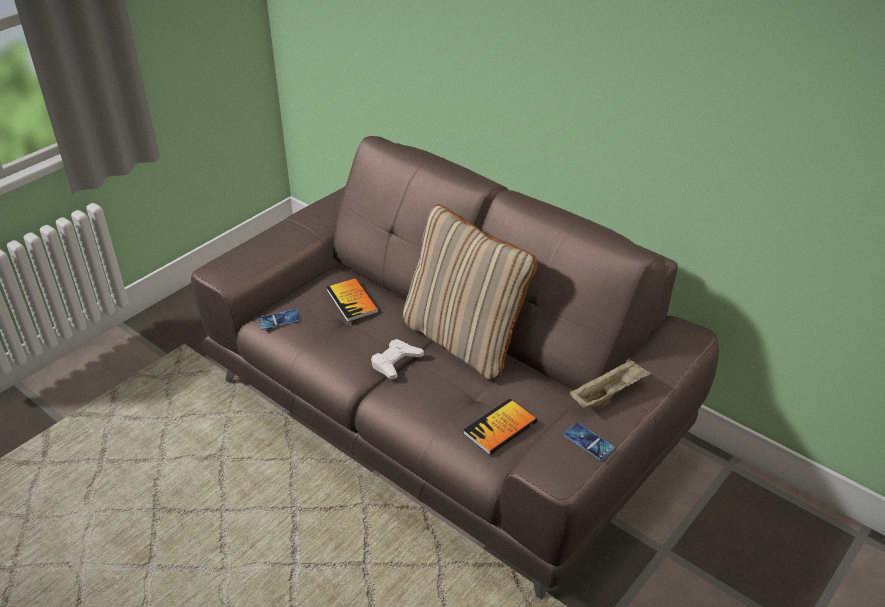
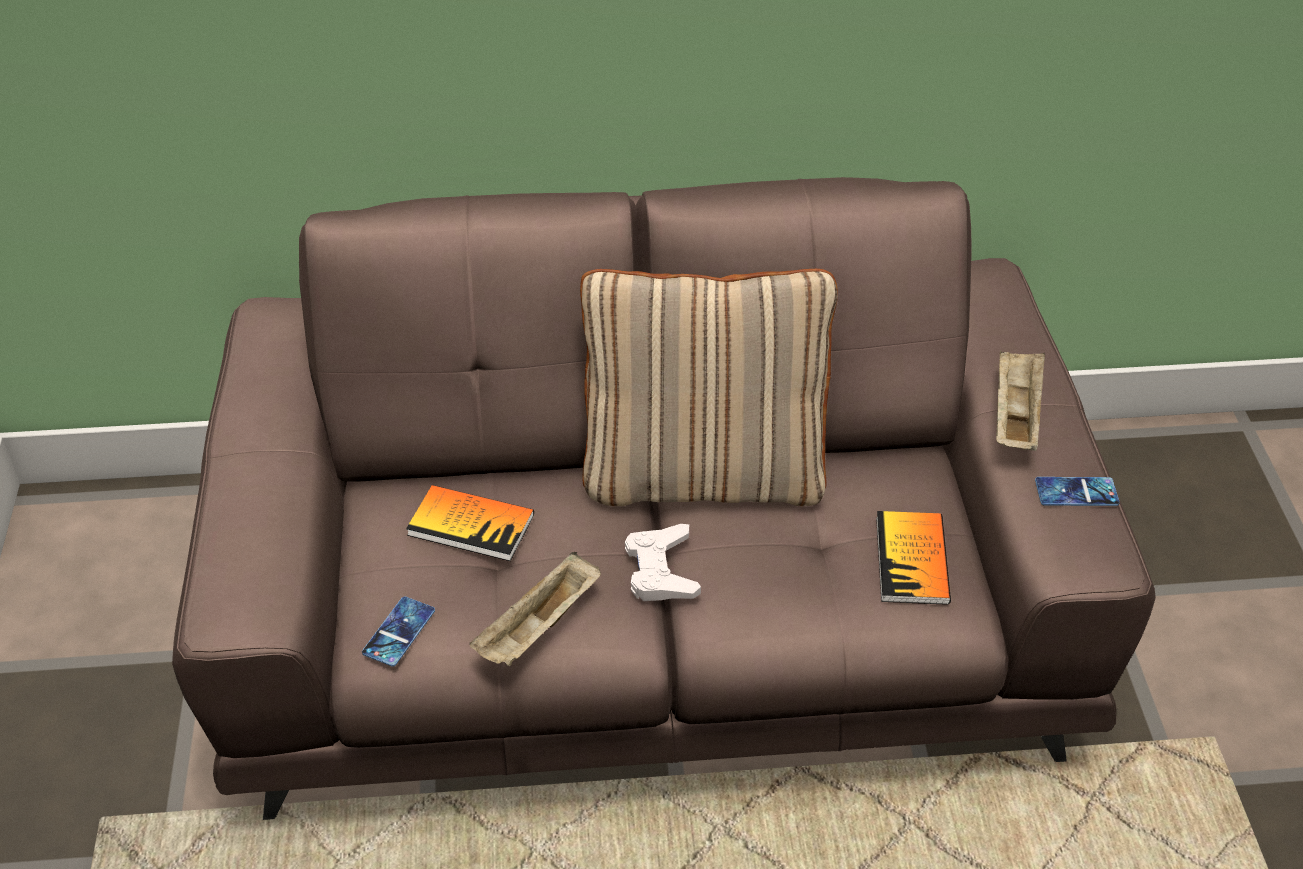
camera: 45 degrees left, 5 degrees up
(324, 351) = (539, 629): none -> beige tray

